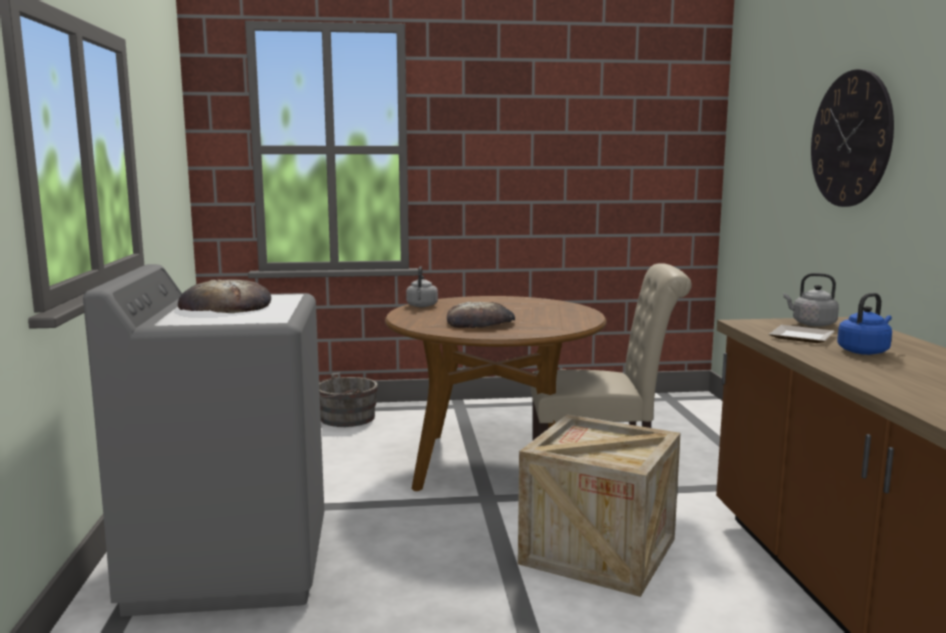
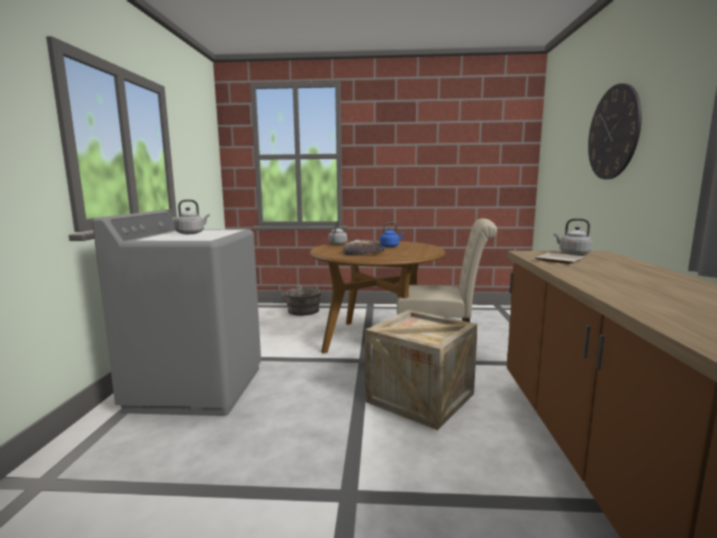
camera: 10 degrees right, 0 degrees up
(225, 306) = (191, 233): bread -> grey kettle
(864, 351) = (601, 269): blue kettle -> blue kettle (390, 246)

